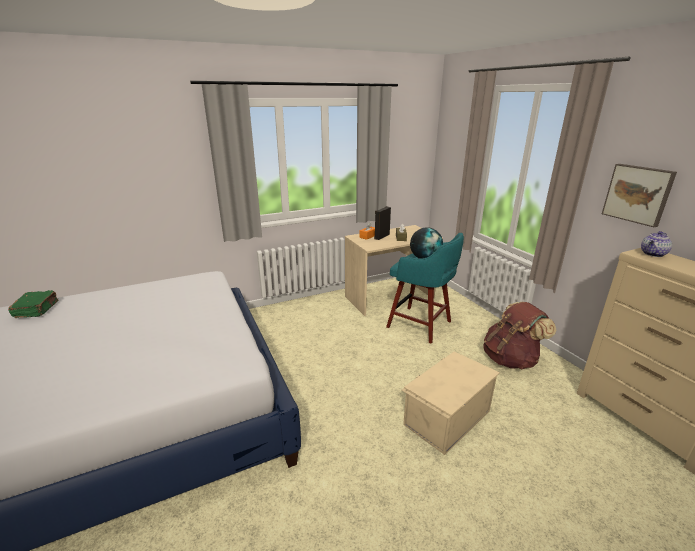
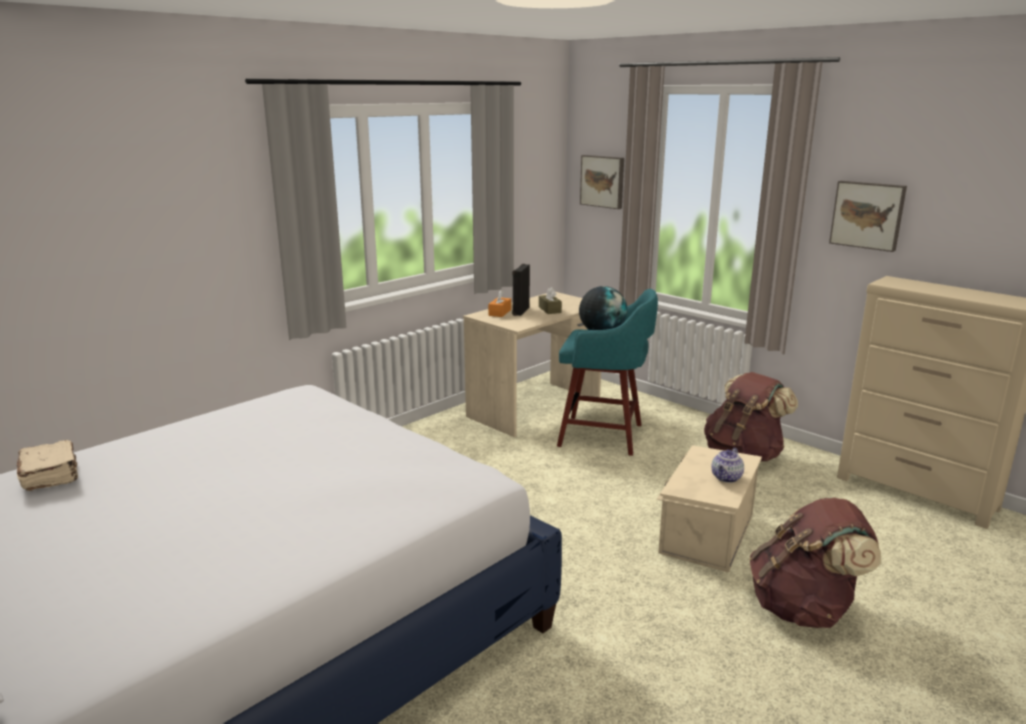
camera: 20 degrees left, 5 degrees down
(37, 310) = (51, 476): green book -> beige book
(455, 154) = (603, 181): none -> picture
(485, 506) = (804, 609): none -> brown backpack
(653, 254) = (900, 282): teapot -> teapot (726, 478)

